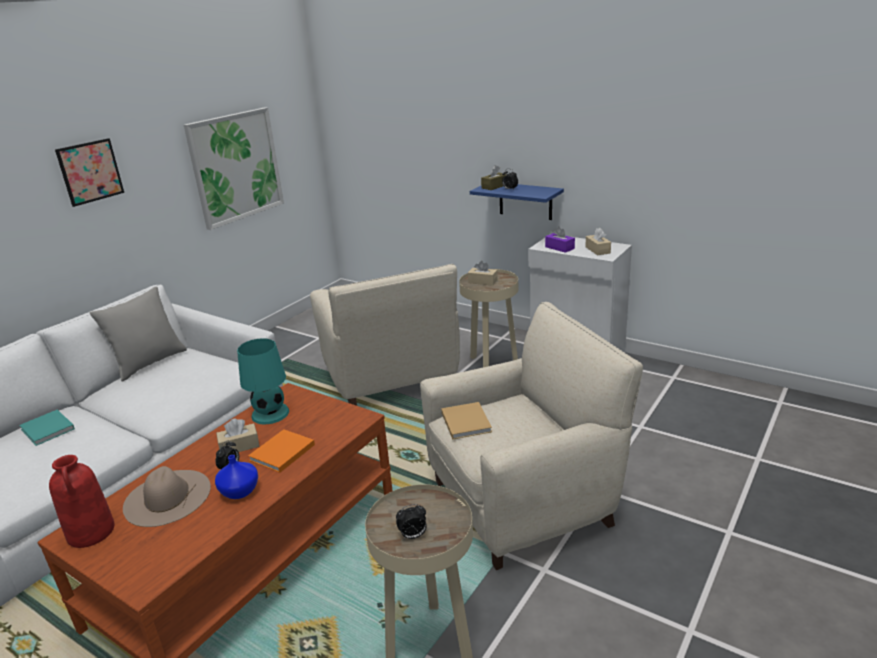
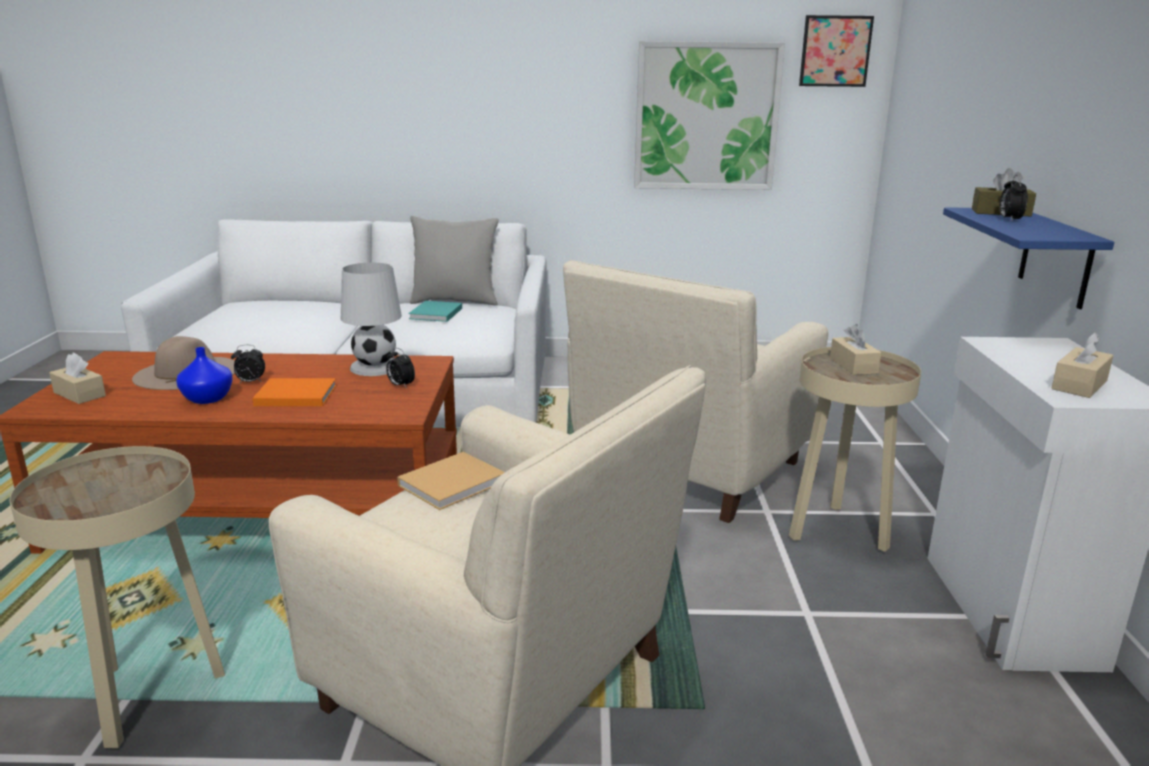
camera: 55 degrees right, 5 degrees down
(48, 429) = (303, 307): turquoise book -> turquoise book (435, 314)
(90, 172) = (498, 71): picture -> picture (835, 51)
(91, 532) = (119, 364): red vase -> none
(239, 446) = (297, 373): beige tissue box -> beige tissue box (79, 394)
(270, 414) = (374, 367): turquoise table lamp -> white table lamp
(413, 536) = (73, 491): alarm clock -> alarm clock (400, 386)
(559, 248) = (1016, 355): purple tissue box -> none

